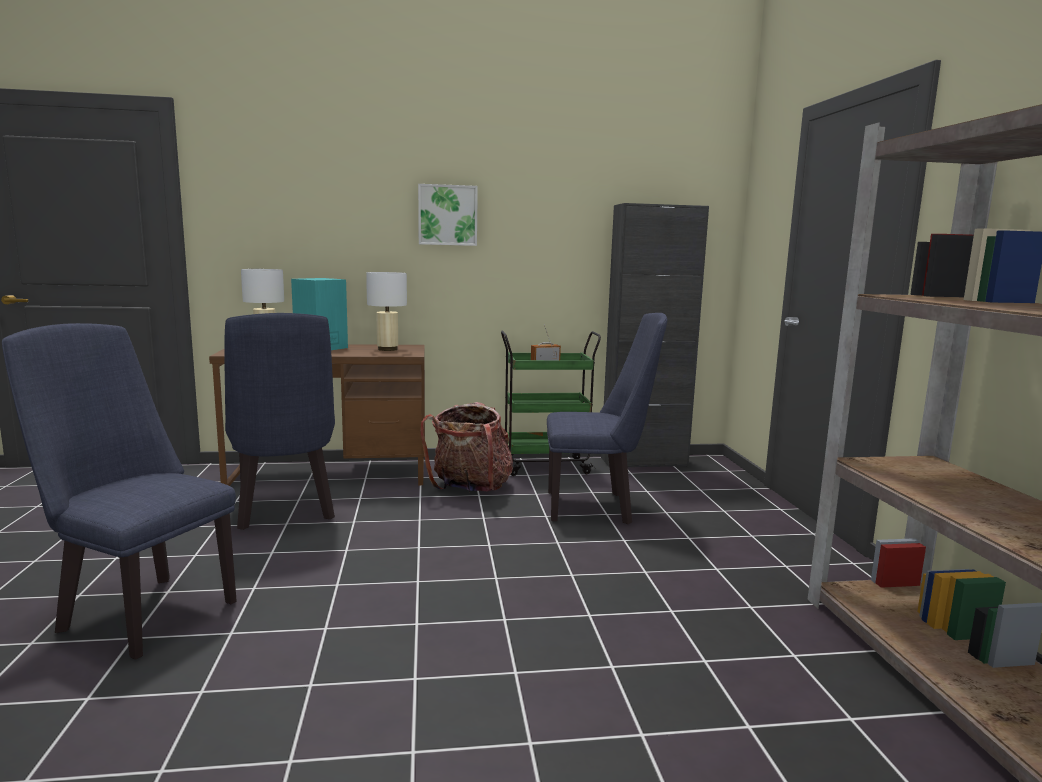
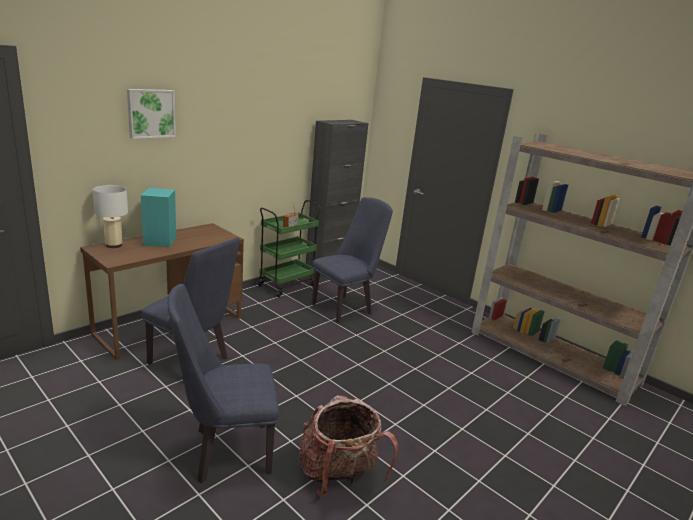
camera: 40 degrees left, 10 degrees up
(388, 349) = (205, 234): white table lamp -> none
(447, 215) = (226, 133): picture -> picture (150, 113)
(471, 487) = (269, 312): backpack -> backpack (338, 475)

